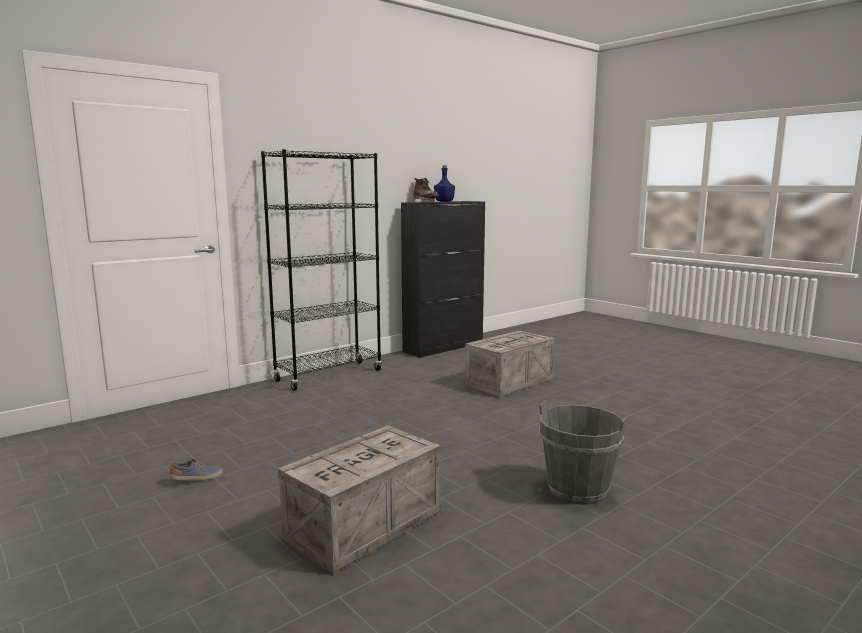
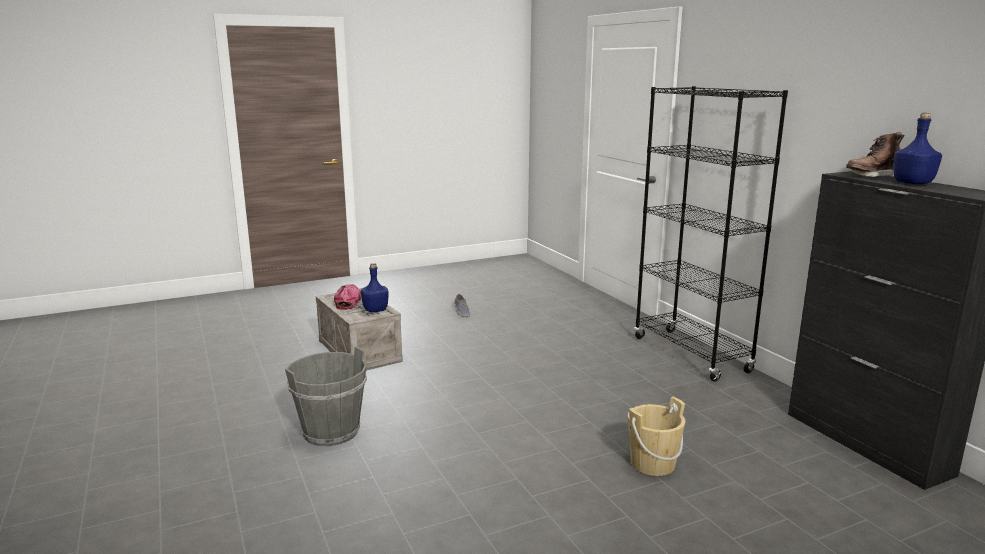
camera: 105 degrees right, 5 degrees up
(354, 463) = (348, 302): none -> cap
(382, 439) = (376, 310): none -> blue bottle
(509, 383) = (652, 463): crate -> beige bucket

